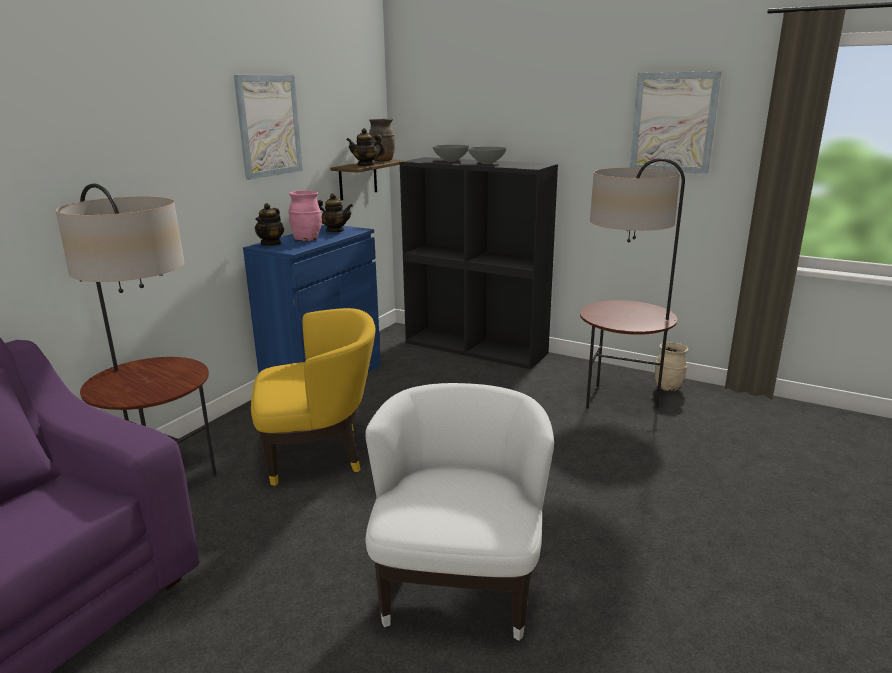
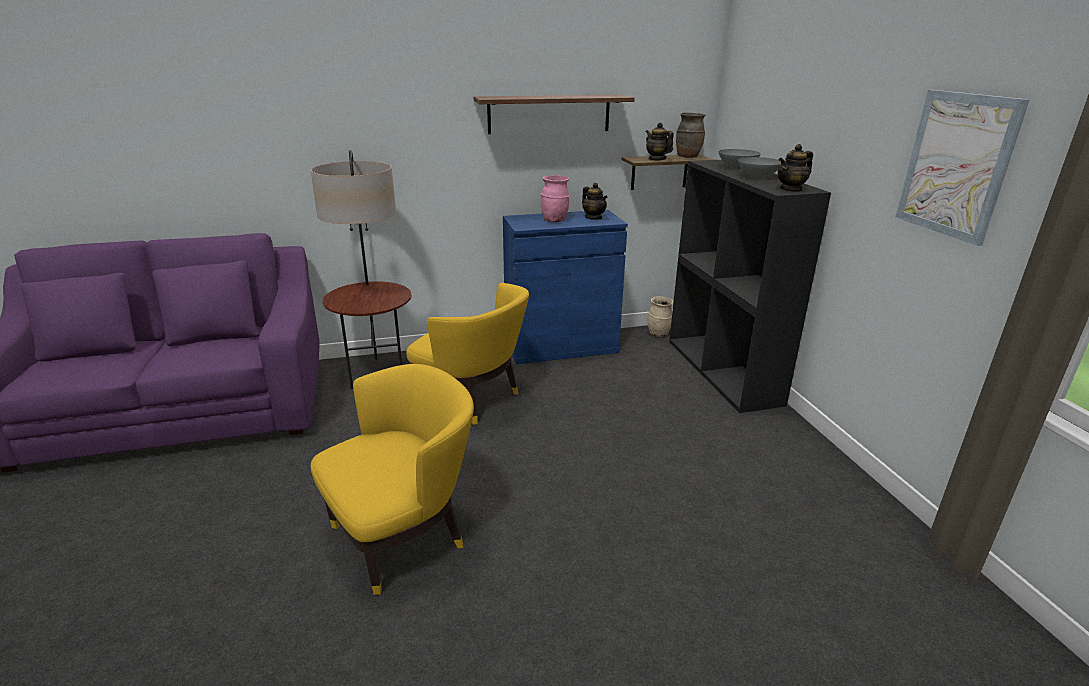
camera: 45 degrees right, 5 degrees up
(269, 126) = (549, 114): picture -> shelf
(271, 243) = (525, 217): teapot -> teapot (791, 189)
(459, 585) = (403, 536): white armchair -> yellow armchair
(619, 401) = (775, 486): floor lamp -> none
(668, 388) = (859, 502): beige vase -> beige vase (659, 334)

